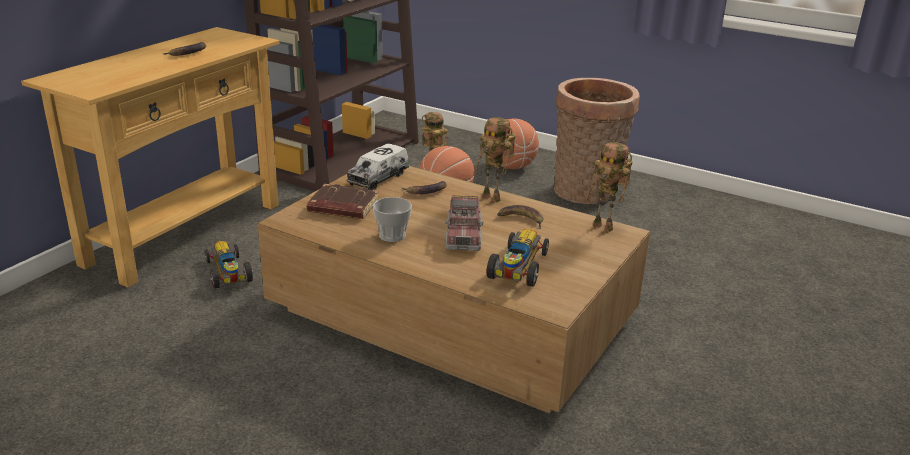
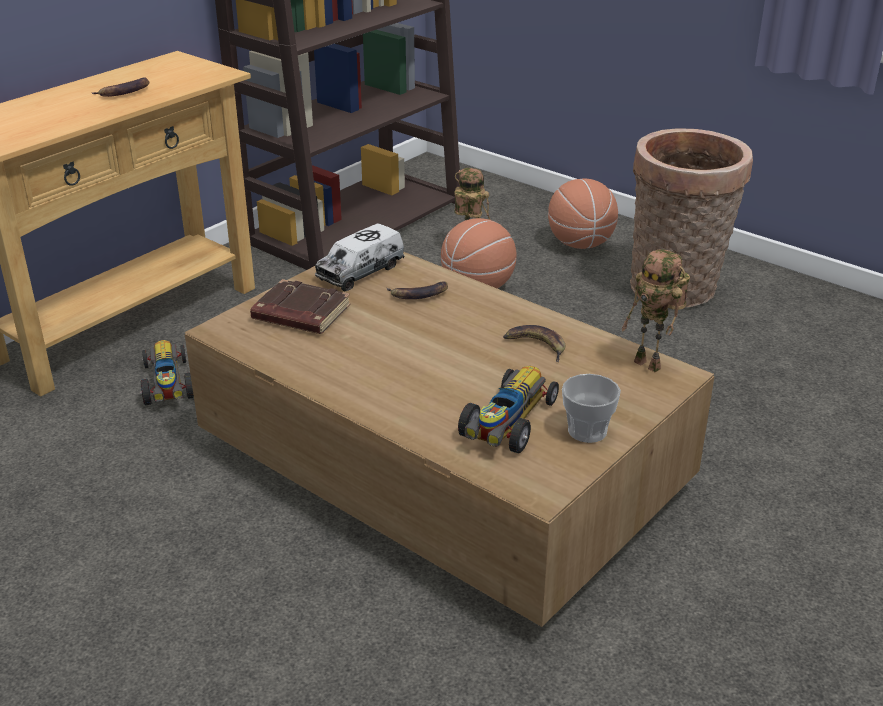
camera: 10 degrees right, 5 degrees up
(392, 236) = (353, 361): cup -> cup (587, 431)
(463, 236) = (448, 368): toy truck -> none
(493, 198) = (507, 310): toy robot -> none

